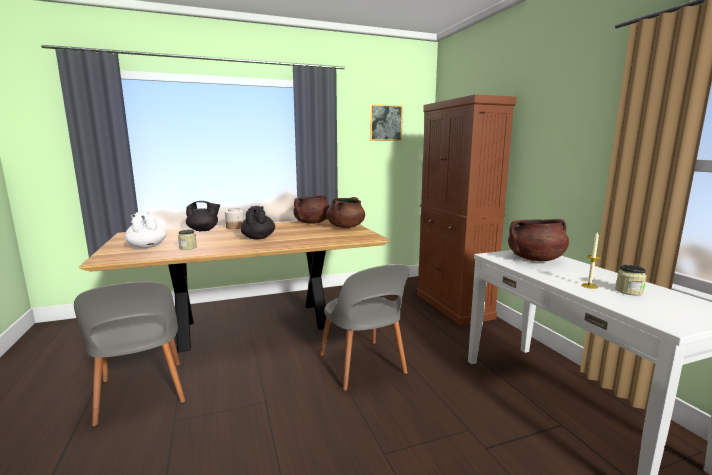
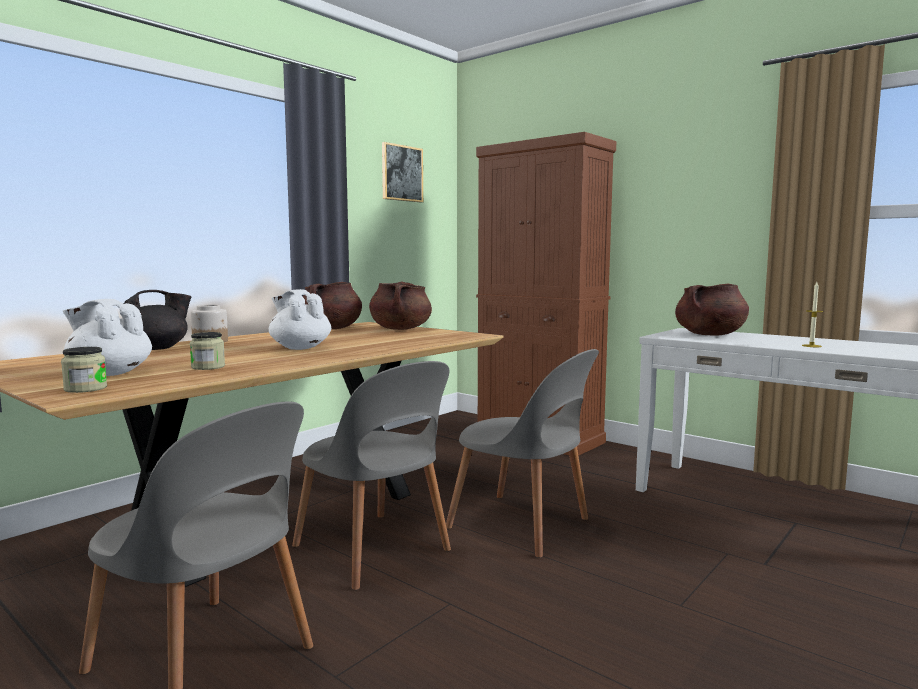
camera: 30 degrees left, 5 degrees down
(258, 238) = (300, 348): black teapot -> white teapot
(270, 358) = (374, 551): none -> grey chair
(629, 291) = (848, 345): jar -> jar (85, 389)

